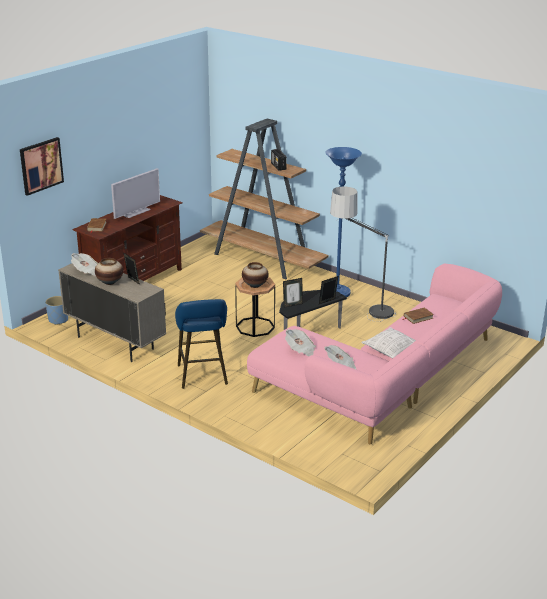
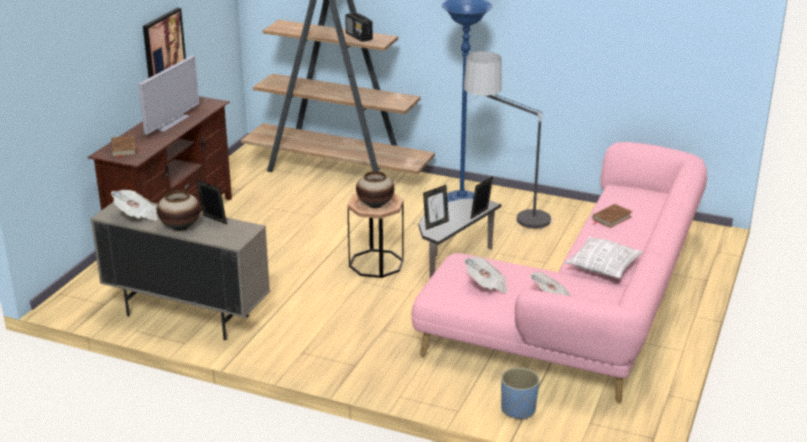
camera: 15 degrees left, 0 degrees up
(41, 165) = (40, 64): picture -> picture (163, 46)
(58, 320) = (84, 295): blue planter -> blue planter (518, 409)
(203, 376) = (339, 345): blue stool -> none

